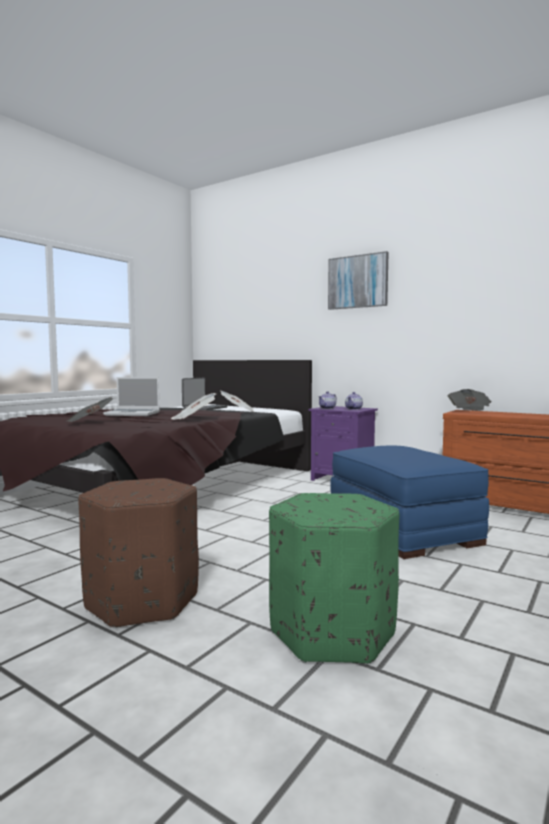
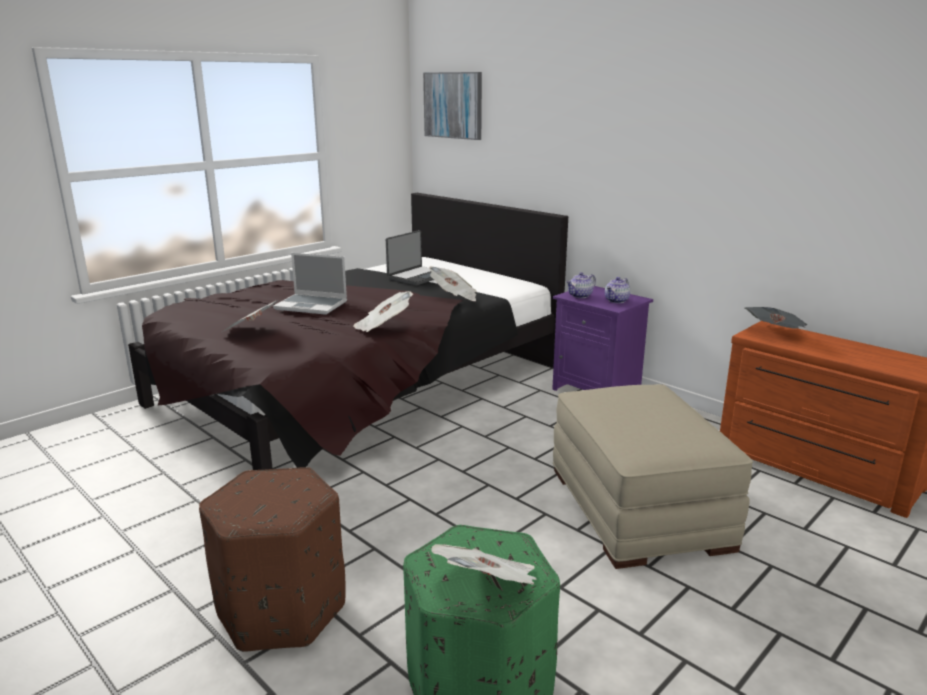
camera: 10 degrees right, 15 degrees up
(348, 512) = (489, 587): none -> newspaper
(358, 282) = (640, 106): picture -> picture (453, 105)
(402, 529) = (638, 508): blue ottoman -> beige ottoman

